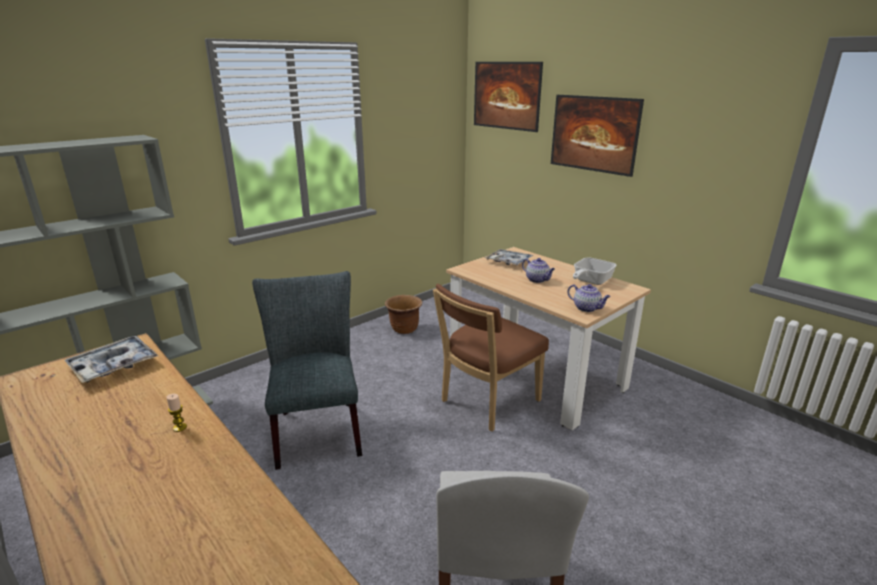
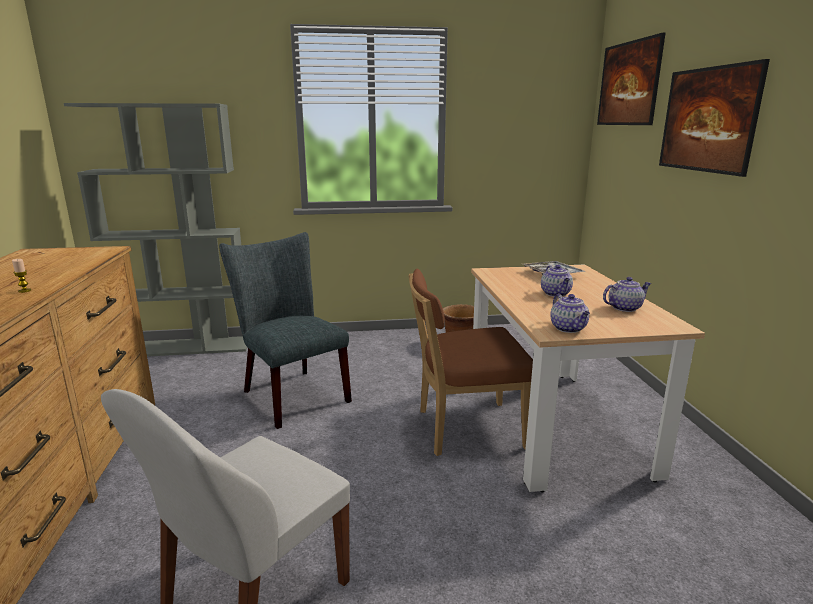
camera: 35 degrees right, 5 degrees down
(114, 365) = (75, 256): tray -> none
(317, 428) = (291, 394): grey chair -> grey chair turned 60 degrees counterclockwise
(590, 281) = (624, 308): frying pan -> teapot

